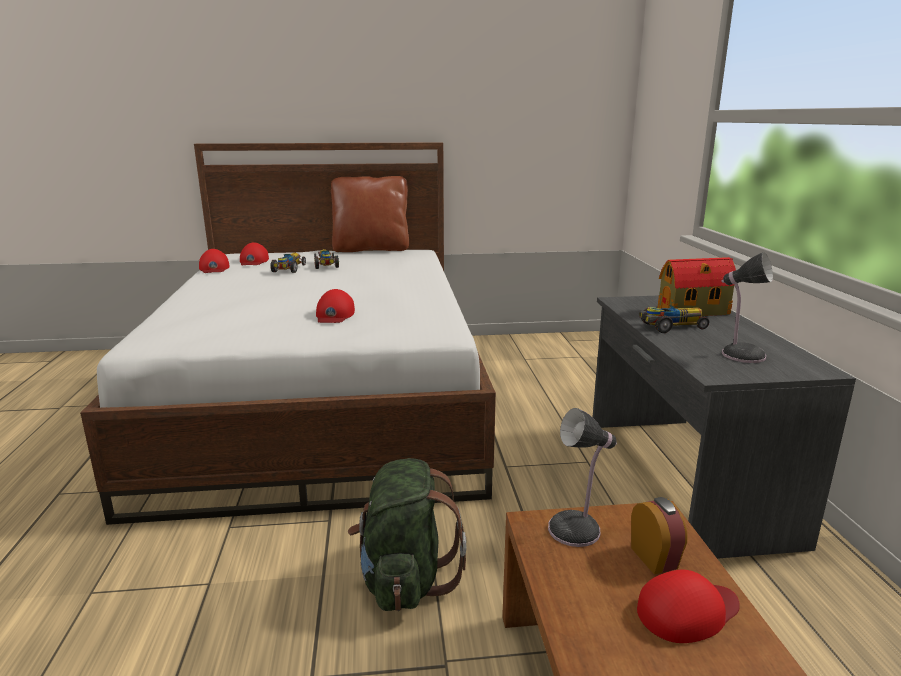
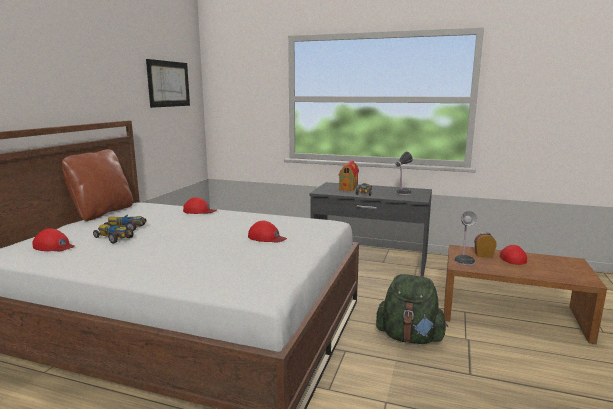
camera: 65 degrees left, 5 degrees down
(214, 268) = (48, 261): red cap -> red cap (199, 211)
(545, 92) = (169, 84): none -> picture

